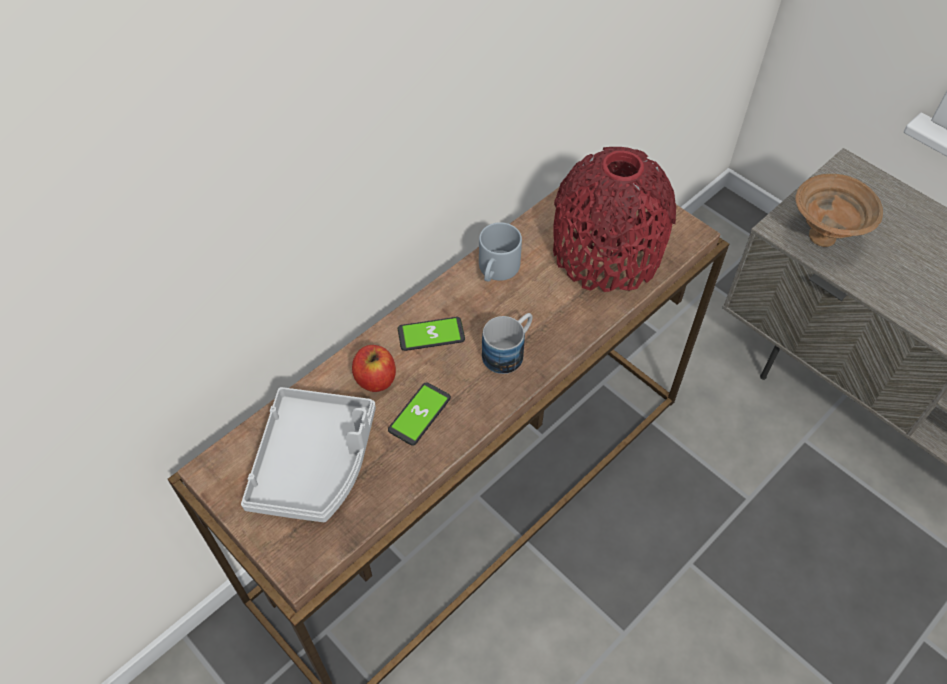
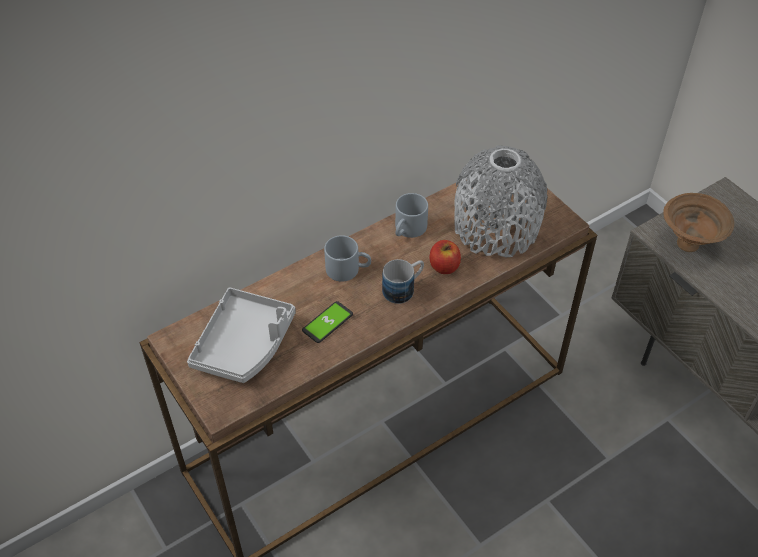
camera: 10 degrees right, 5 degrees down
(375, 379) = (300, 294): apple -> apple (444, 266)
(431, 335) = (348, 269): phone -> grey mug
(607, 252) = (496, 228): red vase -> grey vase

